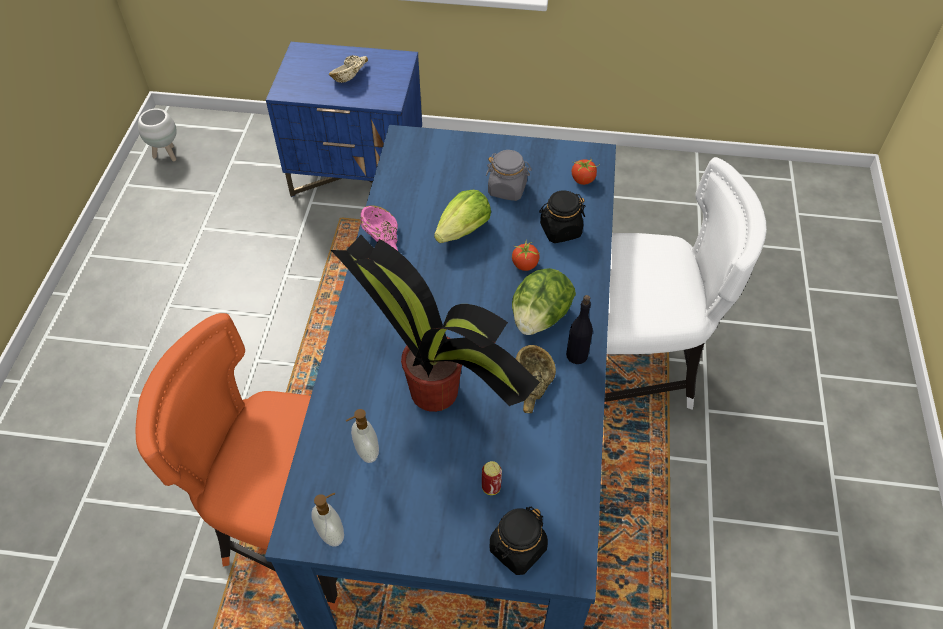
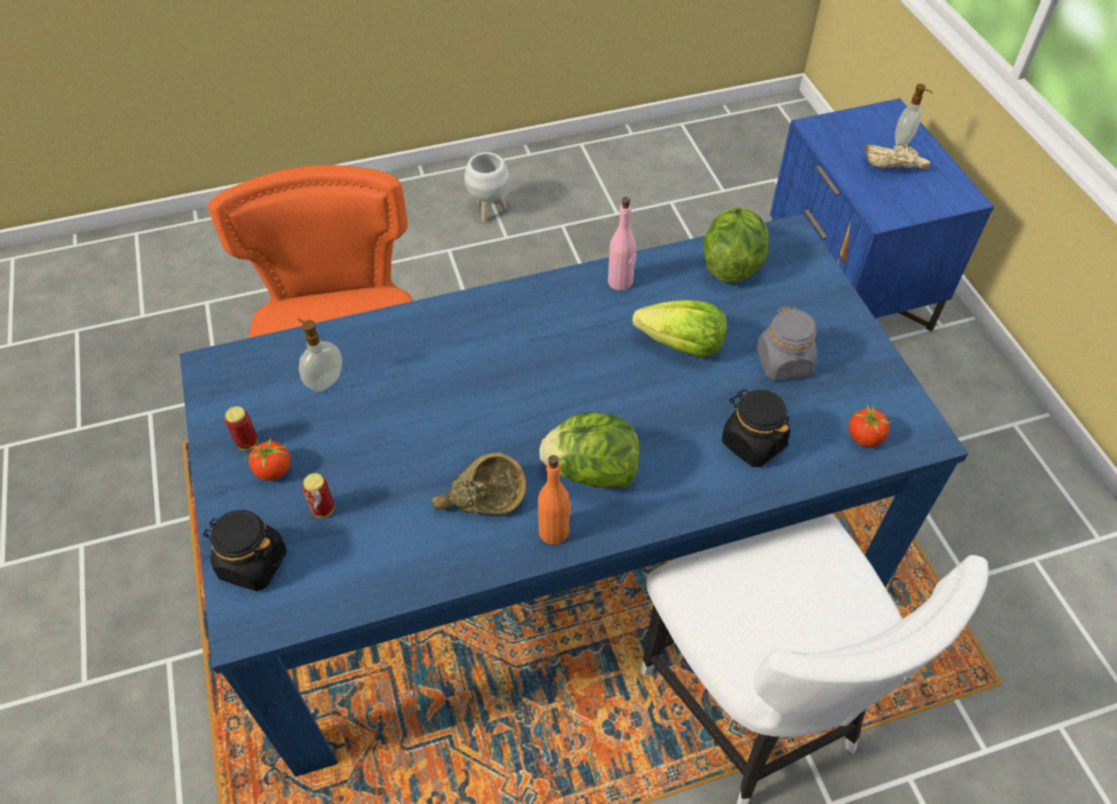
camera: 65 degrees right, 0 degrees up
(167, 155) = (741, 131): white planter -> white planter (489, 211)
(332, 533) = (219, 393): soap dispenser -> soap dispenser (903, 141)
(385, 239) = (620, 282): pink bowl -> pink bottle
(398, 524) = (247, 442): none -> can
(409, 177) = (731, 264): none -> lettuce
(436, 393) = (427, 411): potted plant -> none
(525, 265) = (667, 426): tomato -> tomato (273, 470)
(577, 355) = (554, 531): black bottle -> orange bottle

